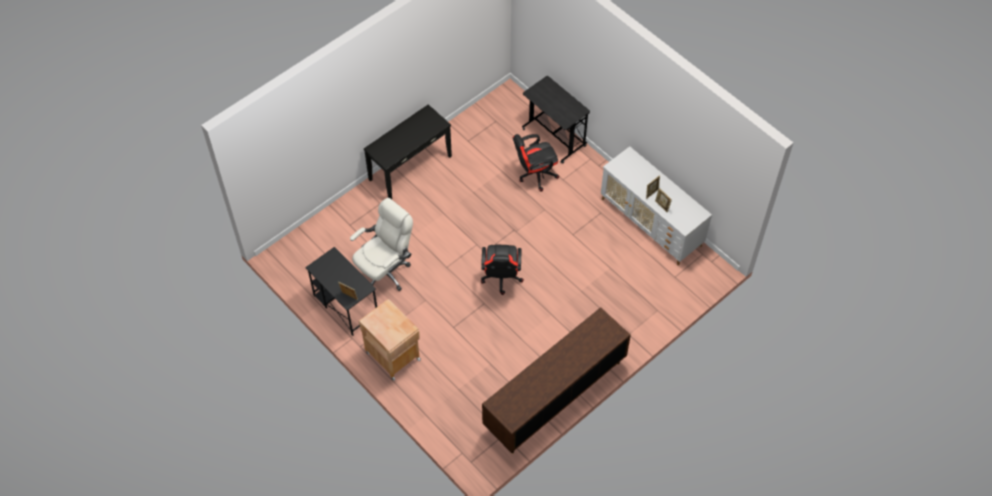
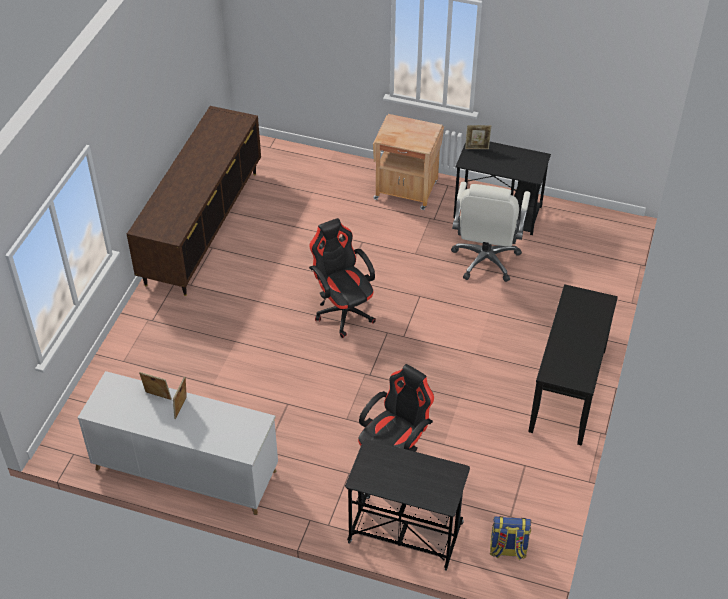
camera: 150 degrees right, 10 degrees down
(509, 107) = (507, 550): none -> backpack

